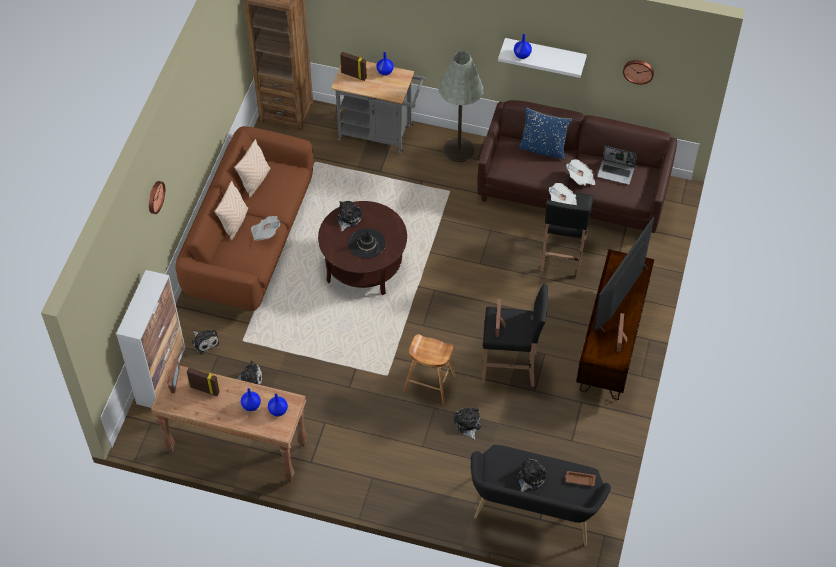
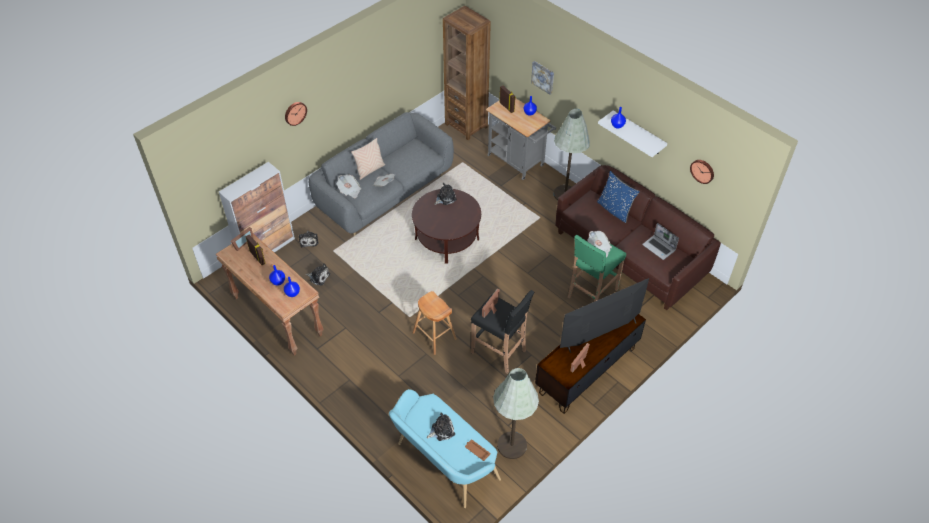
camera: 30 degrees right, 5 degrees down
(250, 241) = (384, 192): brown sofa -> grey sofa
(255, 181) = (402, 150): beige pillow -> none
(366, 243) = (445, 219): black hat -> none
(394, 25) = (543, 77): none -> picture
(467, 424) = (440, 376): plush toy -> none
(534, 513) = (443, 463): black bench -> turquoise bench
(562, 255) = (591, 294): black stool -> green stool
(580, 178) = (629, 241): newspaper -> newspaper (349, 191)
(589, 459) = (512, 445): none -> grey floor lamp

